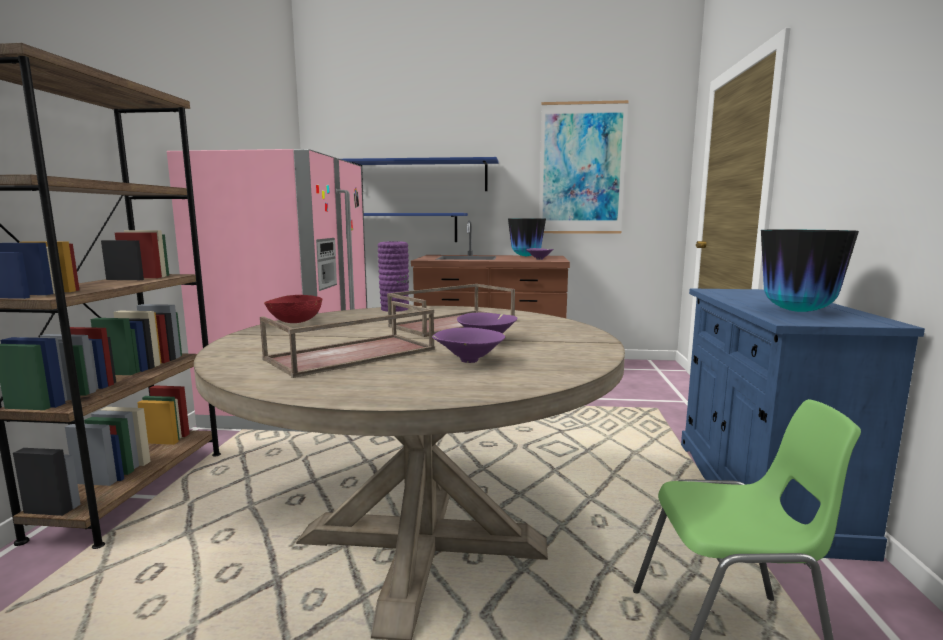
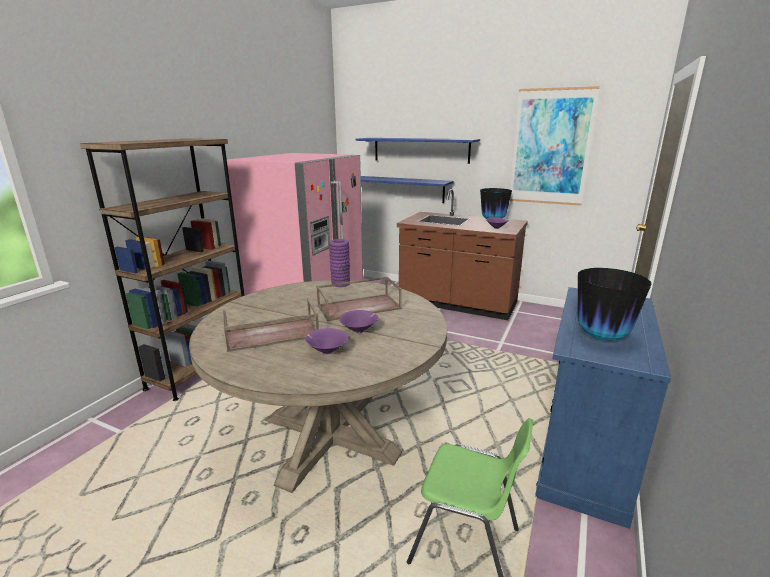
camera: 20 degrees right, 10 degrees up
(295, 322) = (271, 293): red bowl -> none

